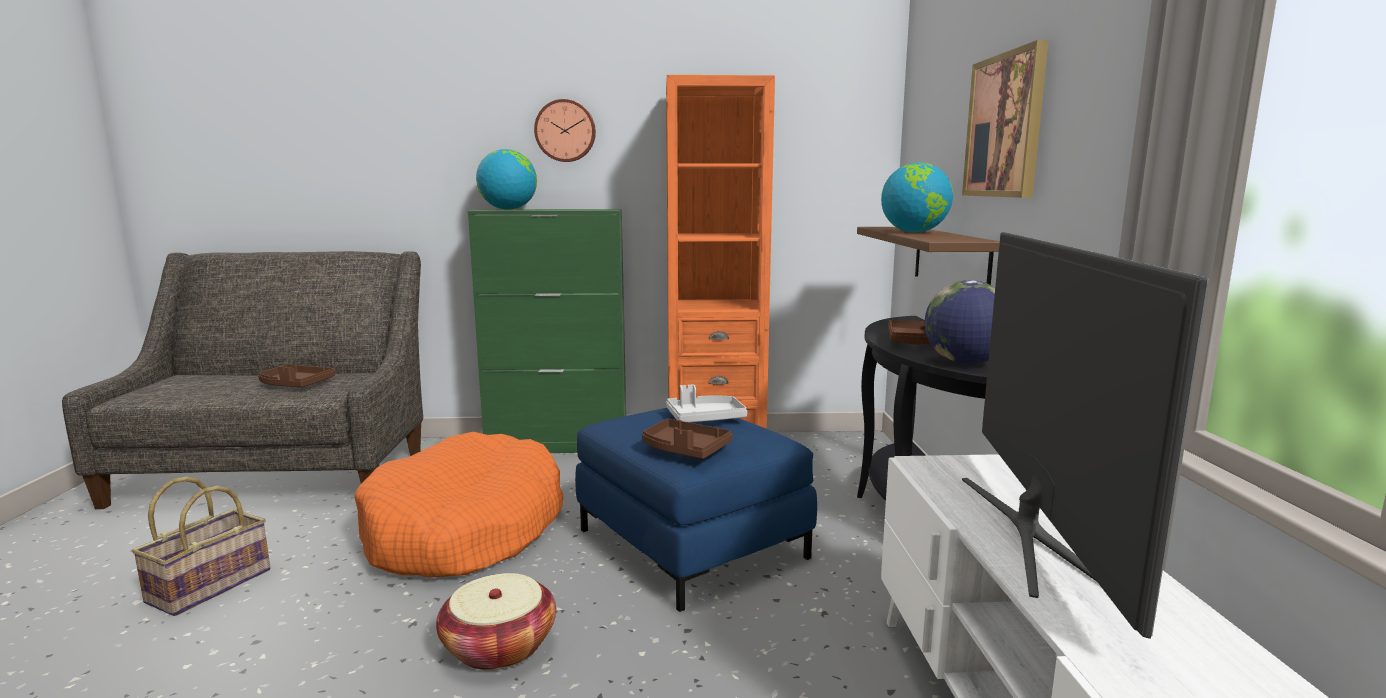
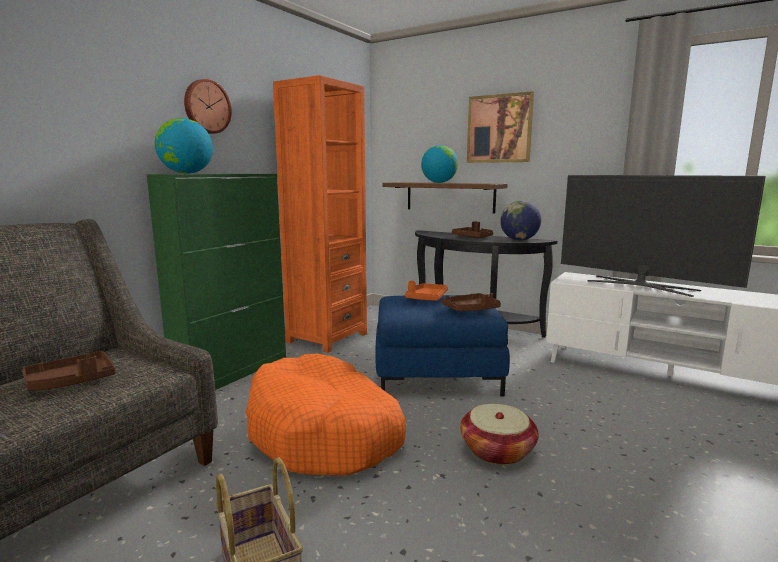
camera: 55 degrees left, 0 degrees up
(705, 418) = (426, 298): grey tray -> orange tray

